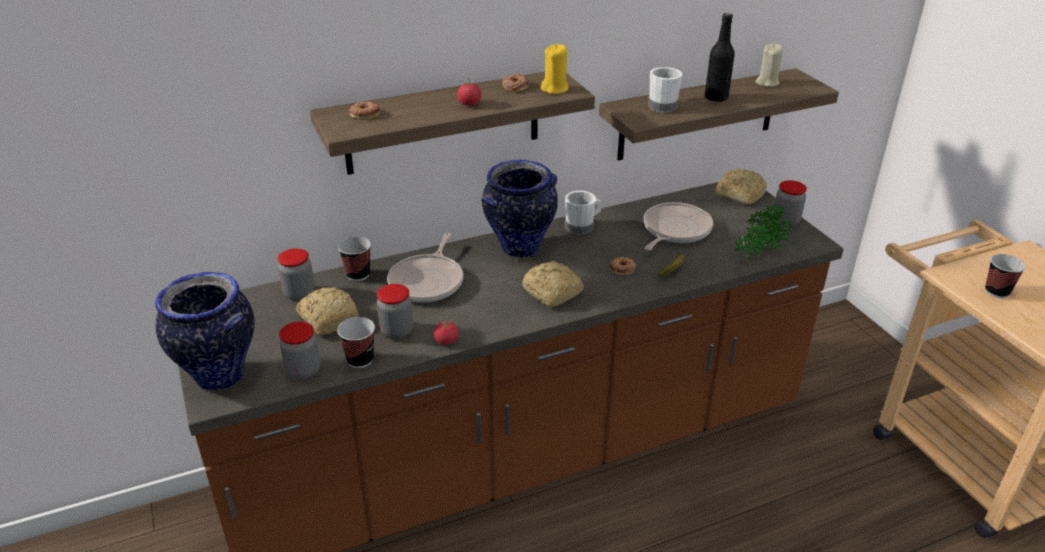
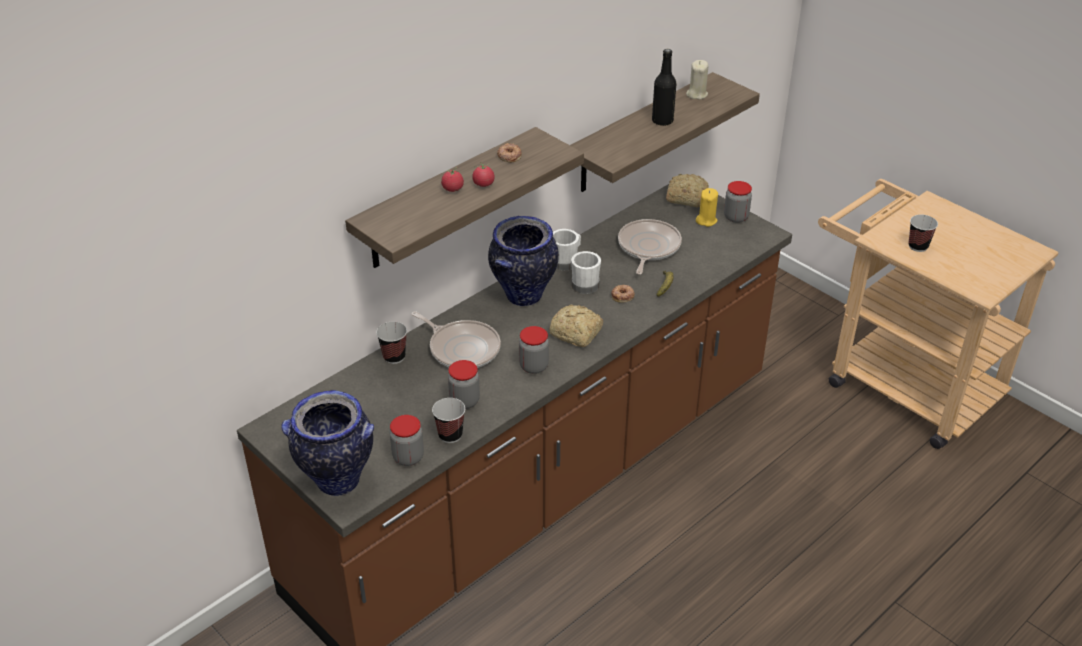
camera: 20 degrees left, 5 degrees up
(299, 293) = (353, 388): jar -> jar (534, 366)
(329, 318) = (397, 405): bread -> none
(364, 114) = (399, 214): donut -> none
(428, 281) = (462, 348): frying pan -> frying pan turned 45 degrees counterclockwise
(446, 341) = (513, 399): tomato -> tomato (452, 189)
(555, 89) = (546, 152): yellow candle -> yellow candle (706, 220)
(663, 104) = (622, 137): white mug -> white mug (585, 283)
(756, 256) = (726, 258): potted plant -> none

